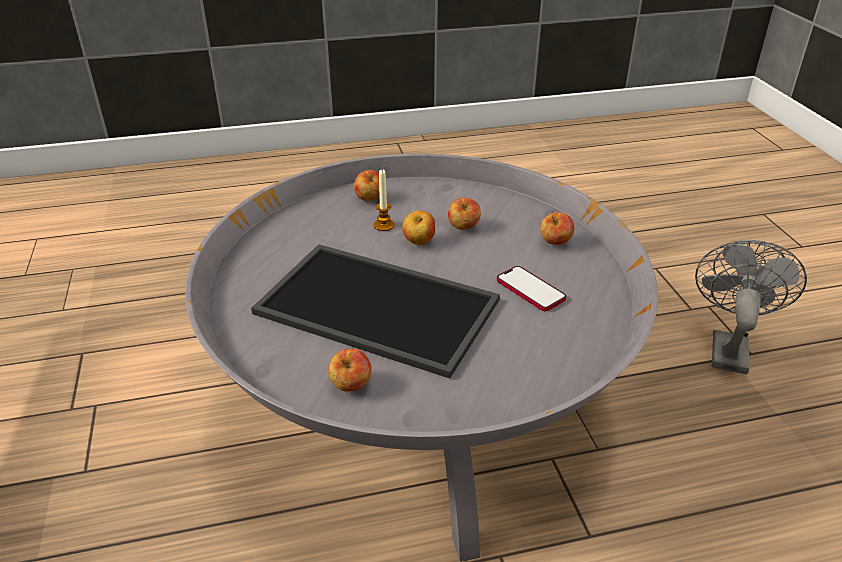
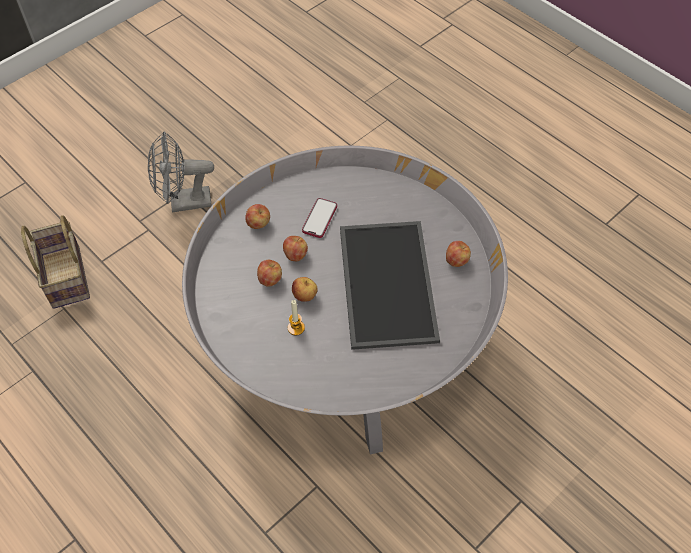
camera: 120 degrees left, 20 degrees up
(369, 199) = (264, 357): apple -> apple (295, 255)
(643, 245) = (68, 277): none -> basket

